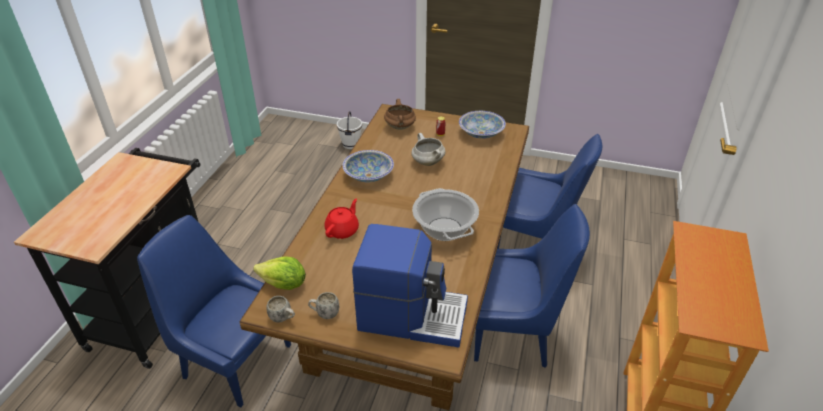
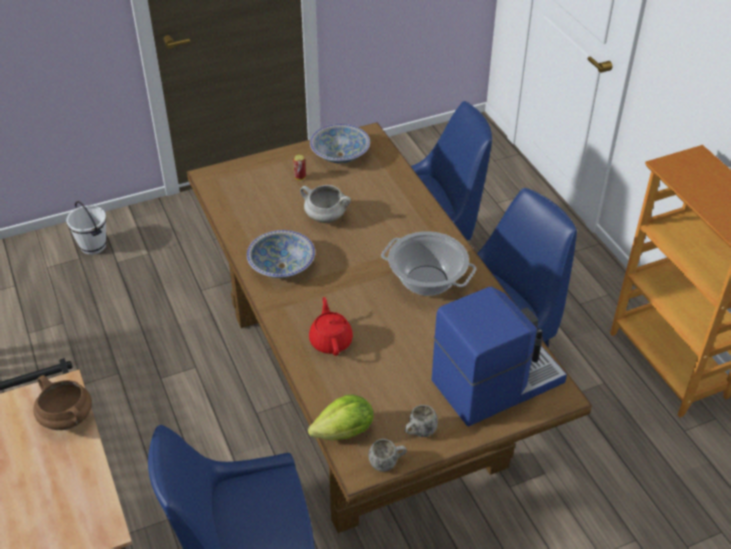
camera: 40 degrees left, 5 degrees up
(400, 127) = (246, 191): brown cooking pot -> brown cooking pot (68, 419)

